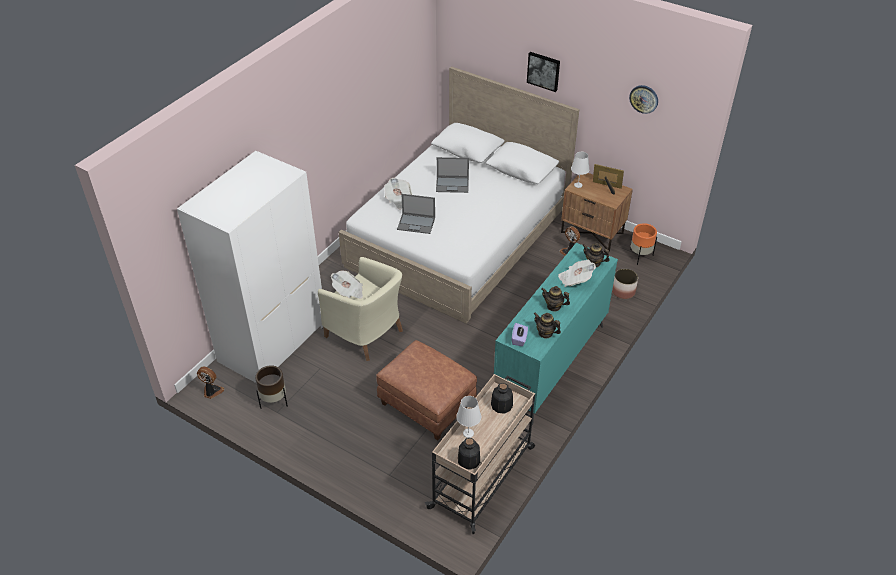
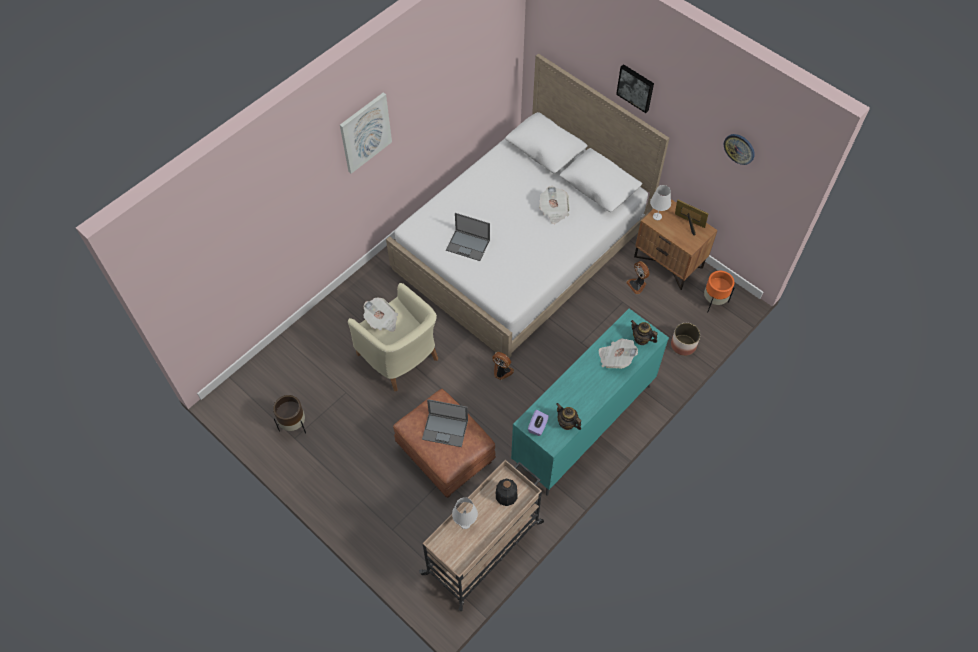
camera: 10 degrees right, 15 degrees up
(212, 392) = (234, 403): fan -> fan (501, 372)
(272, 341) = (303, 352): white wardrobe -> none
(317, 119) = (365, 132): none -> picture
(399, 200) = (455, 210): newspaper -> newspaper (554, 210)
(452, 184) = (518, 197): laptop -> laptop (445, 429)
(468, 460) = (459, 555): bottle -> none
(554, 306) = (584, 390): teapot -> none

